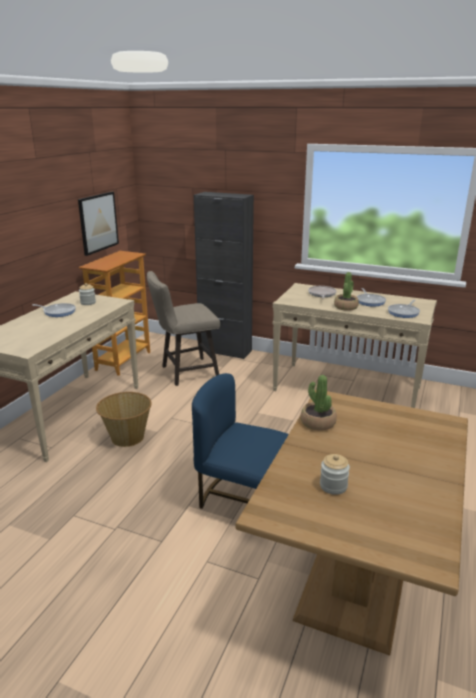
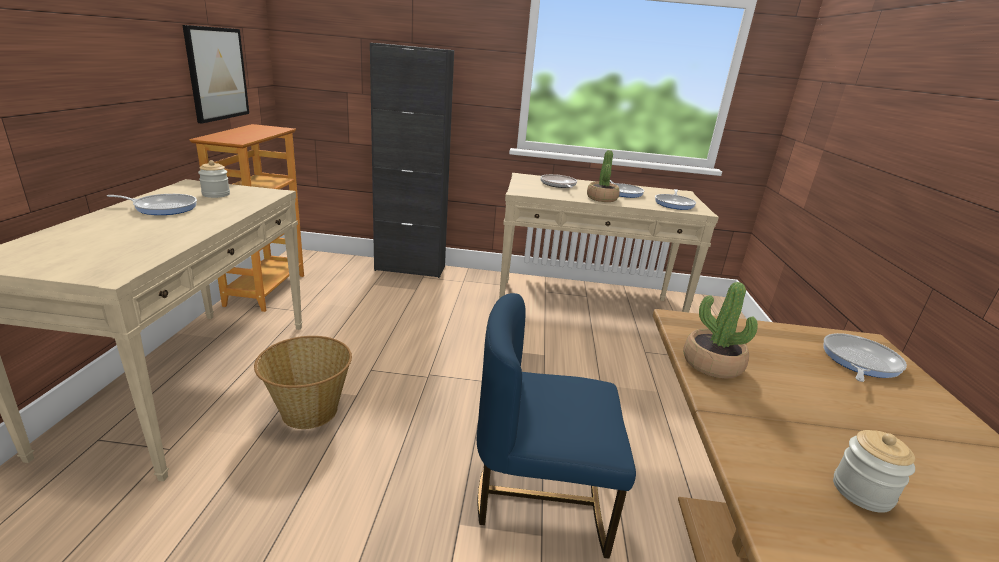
camera: 20 degrees left, 0 degrees up
(185, 373) = (367, 300): beige stool -> none
(422, 431) = (859, 361): none -> frying pan

